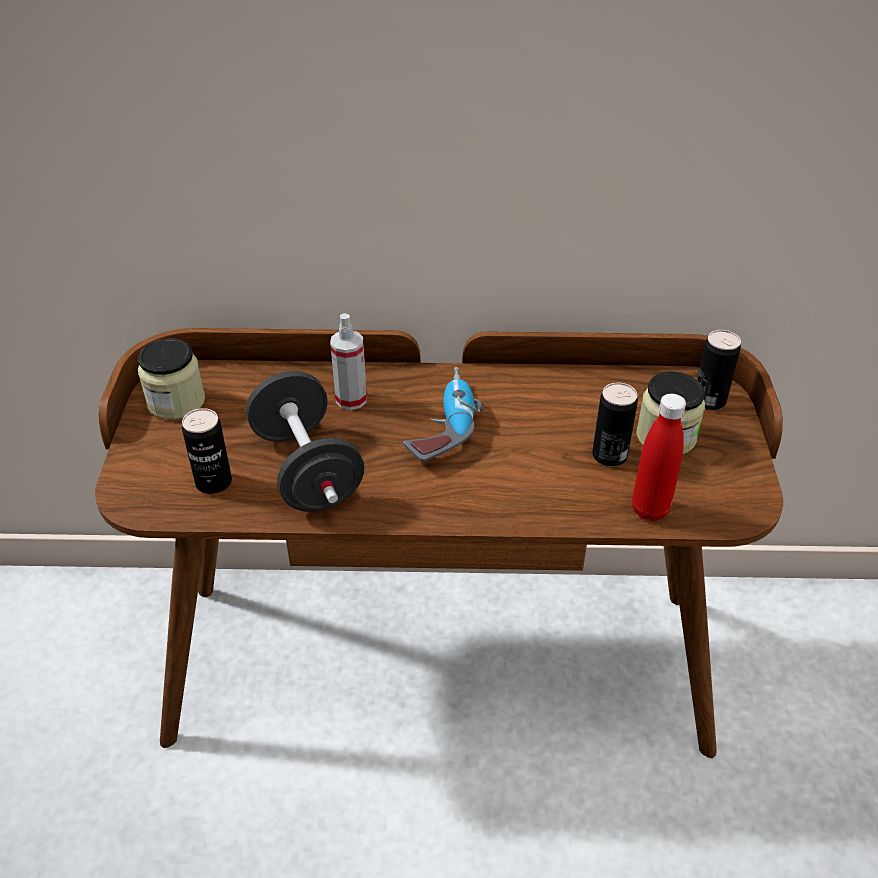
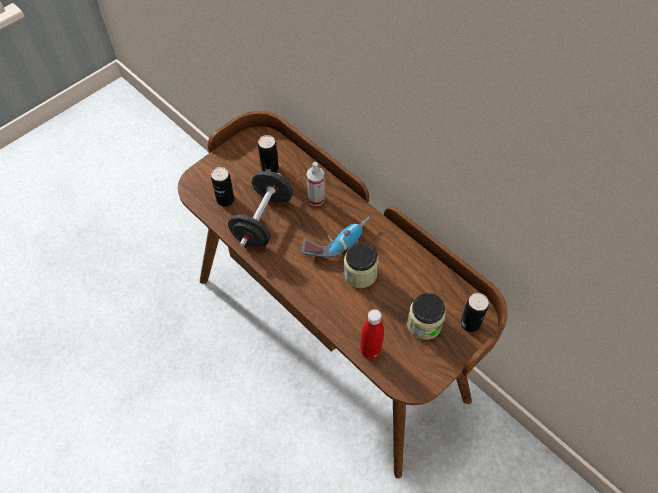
camera: 45 degrees right, 15 degrees up
(176, 402) = (251, 149): jar -> jar (360, 274)
(609, 455) = (387, 312): can -> can (270, 168)

